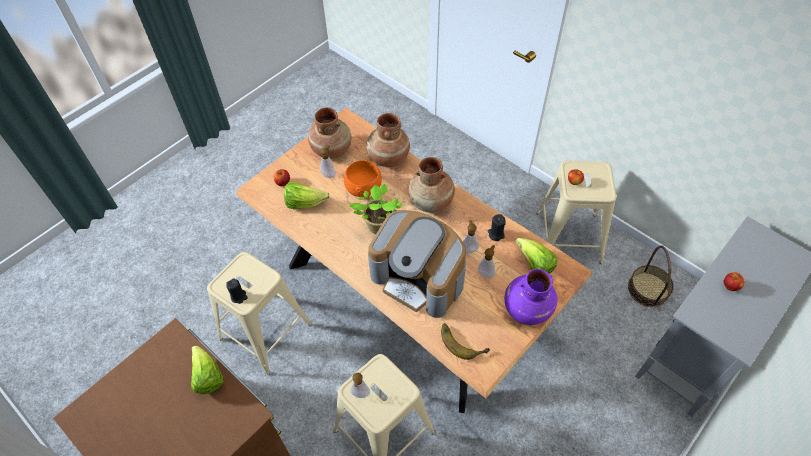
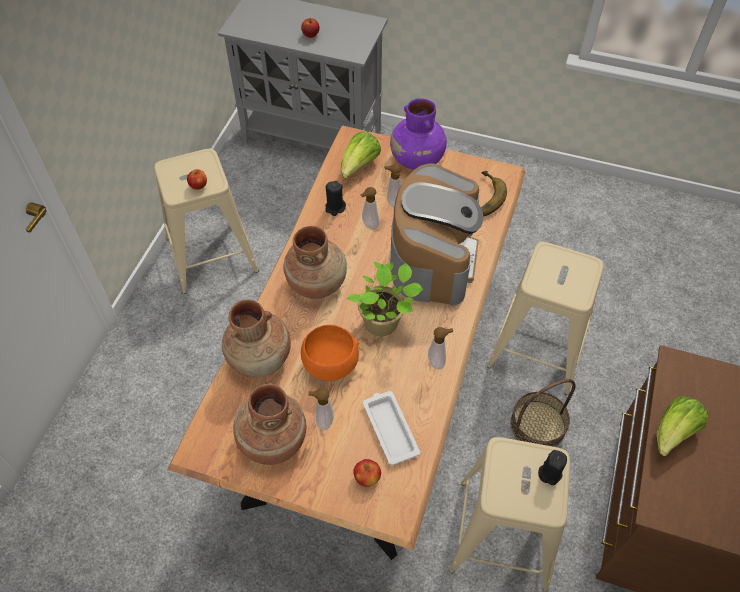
camera: 115 degrees left, 0 degrees up
(304, 203) = (390, 428): lettuce -> white tray
(360, 395) = (577, 288): soap dispenser -> soap dispenser (438, 361)
(648, 289) = (256, 176): basket -> basket (537, 425)

